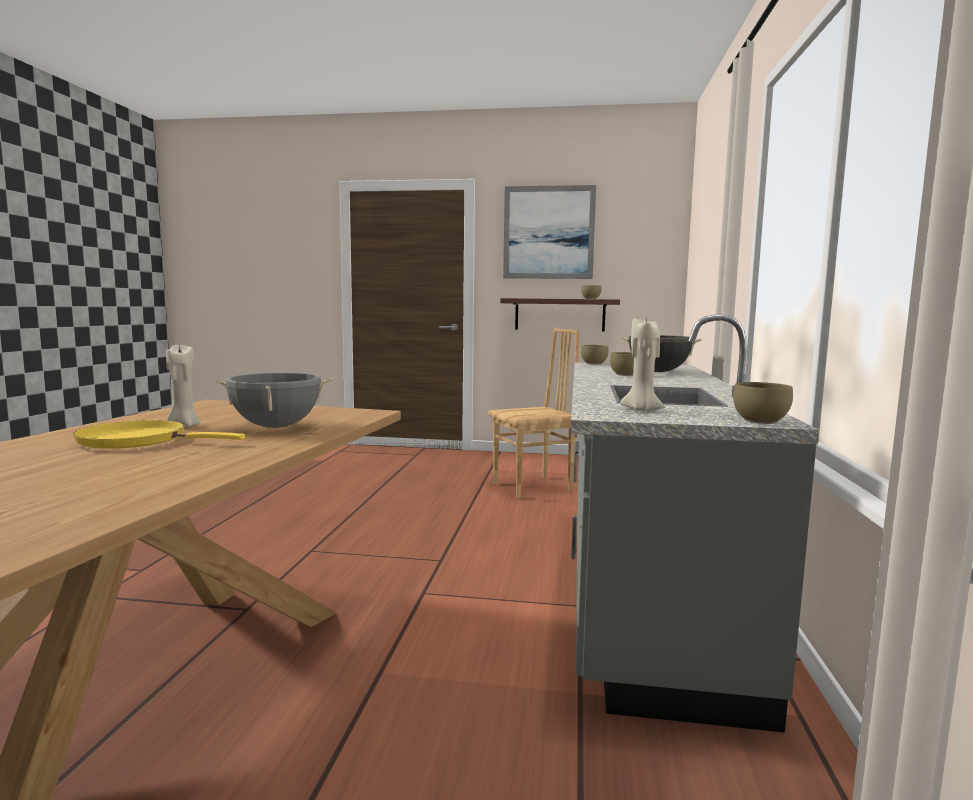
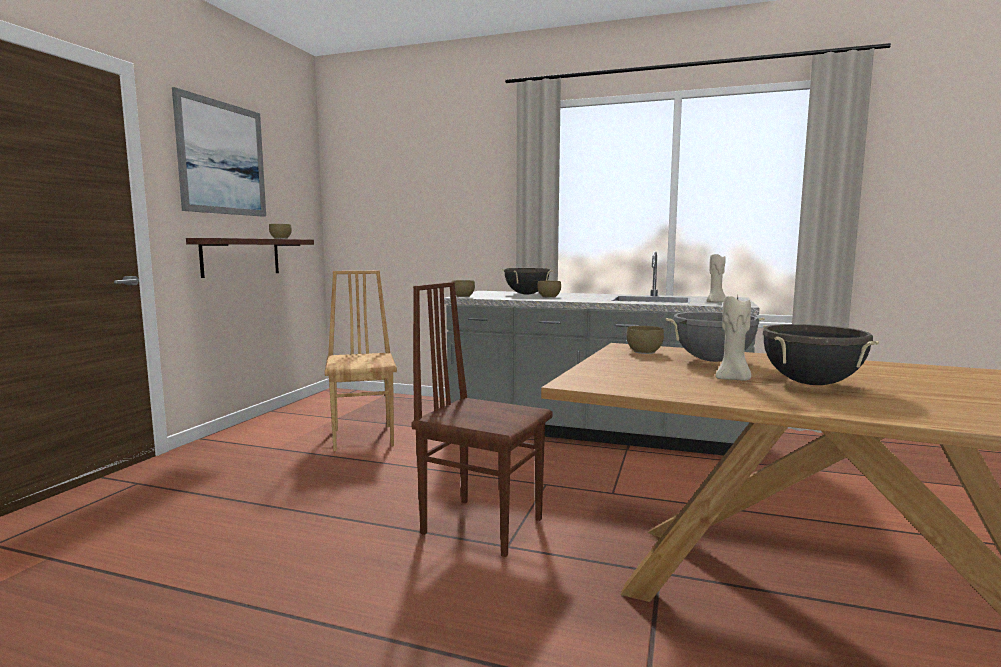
camera: 80 degrees left, 0 degrees up
(139, 440) = (811, 384): yellow frying pan -> black cooking pot
(349, 540) = (482, 525): none -> brown chair
(761, 422) = (736, 298): brown bowl -> brown bowl (645, 352)

